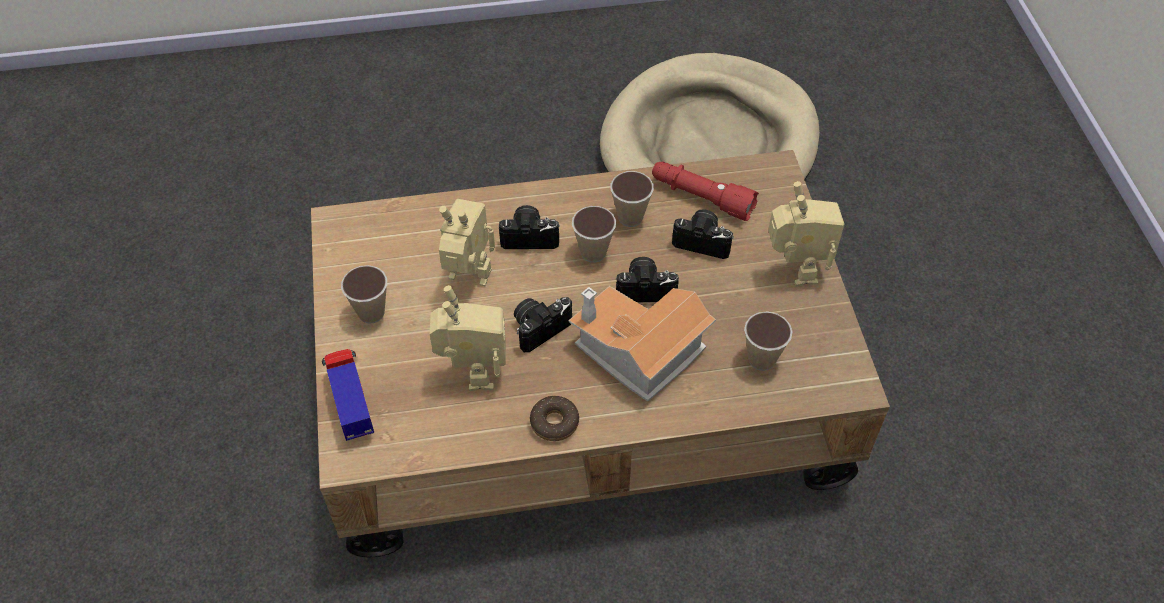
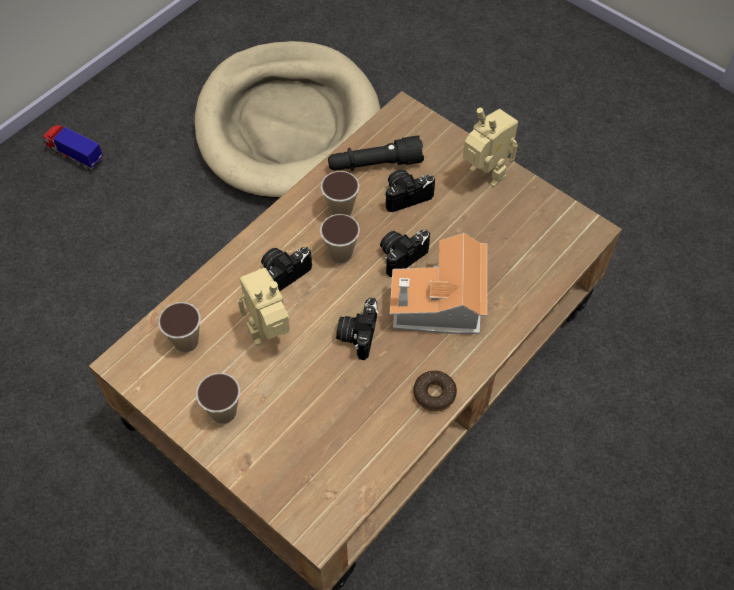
camera: 40 degrees left, 5 degrees up
(351, 404) = (280, 490): toy truck -> toy truck (75, 155)
(473, 373) = (344, 401): toy robot -> none
(701, 197) = (375, 164): red flashlight -> black flashlight
(761, 359) = (521, 252): cup -> cup (186, 342)

